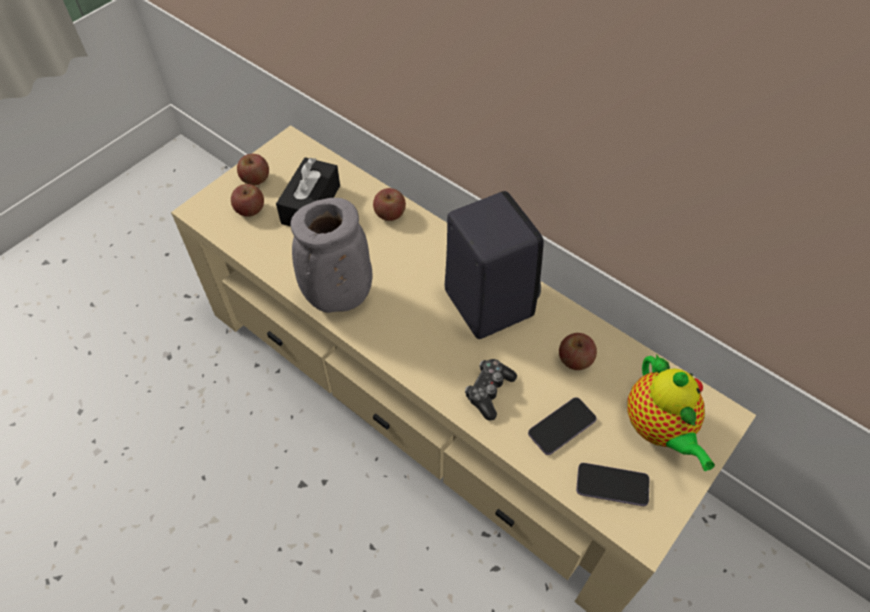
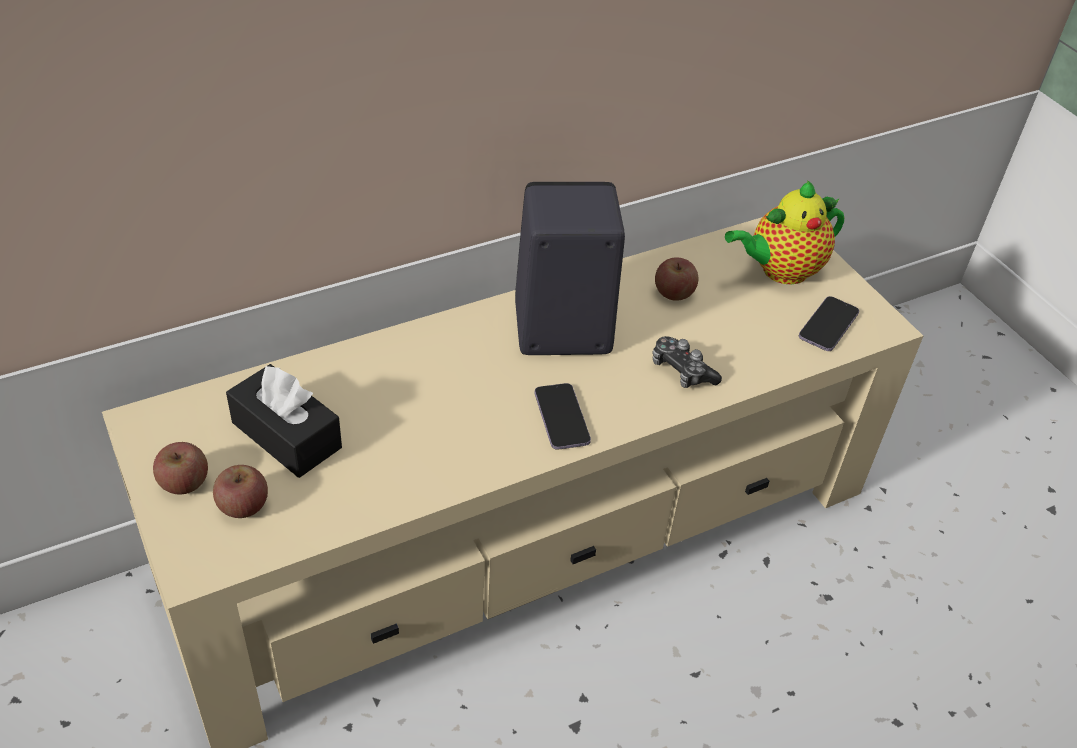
camera: 70 degrees left, 10 degrees down
(338, 299) = (475, 457): grey vase -> none
(390, 214) = (365, 363): apple -> none
(561, 427) = (749, 333): phone -> phone (561, 418)
(659, 429) = (780, 271): teapot -> teapot turned 150 degrees clockwise

